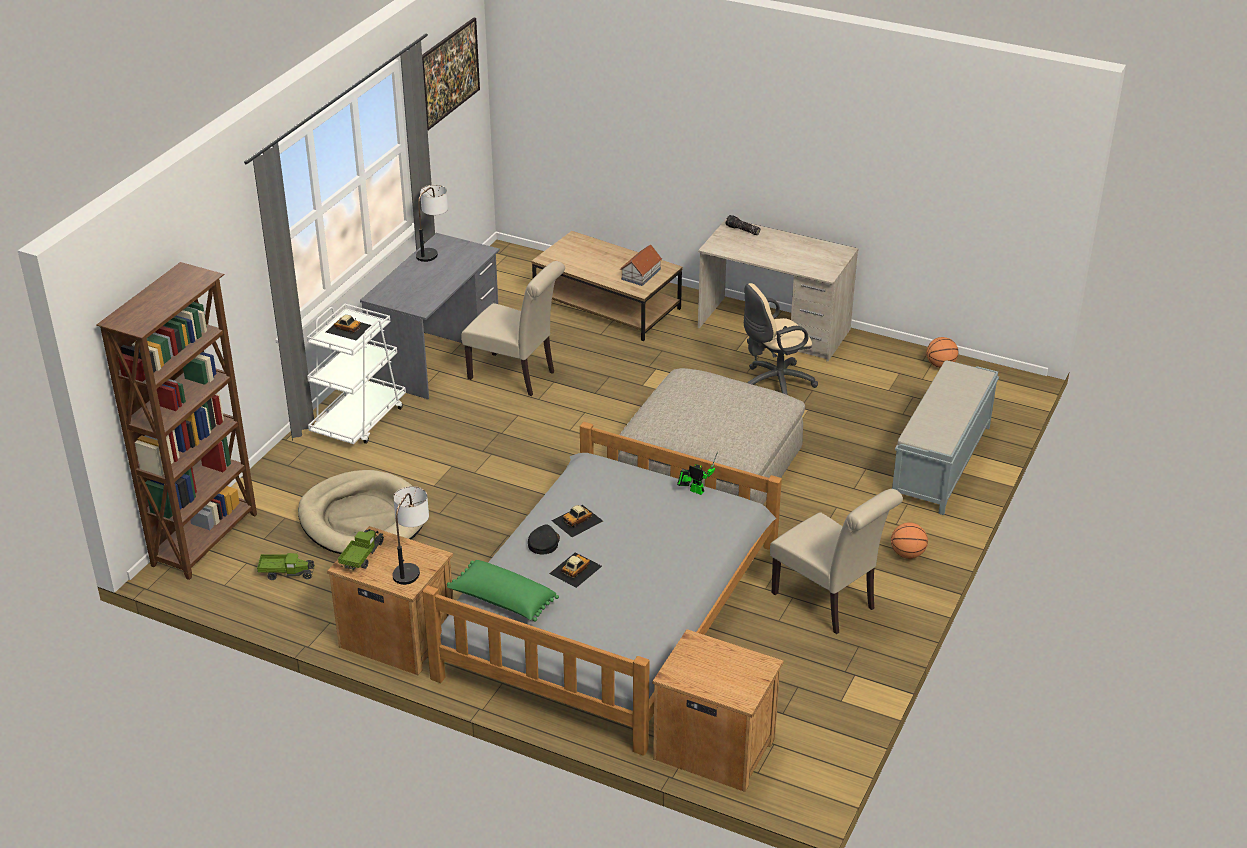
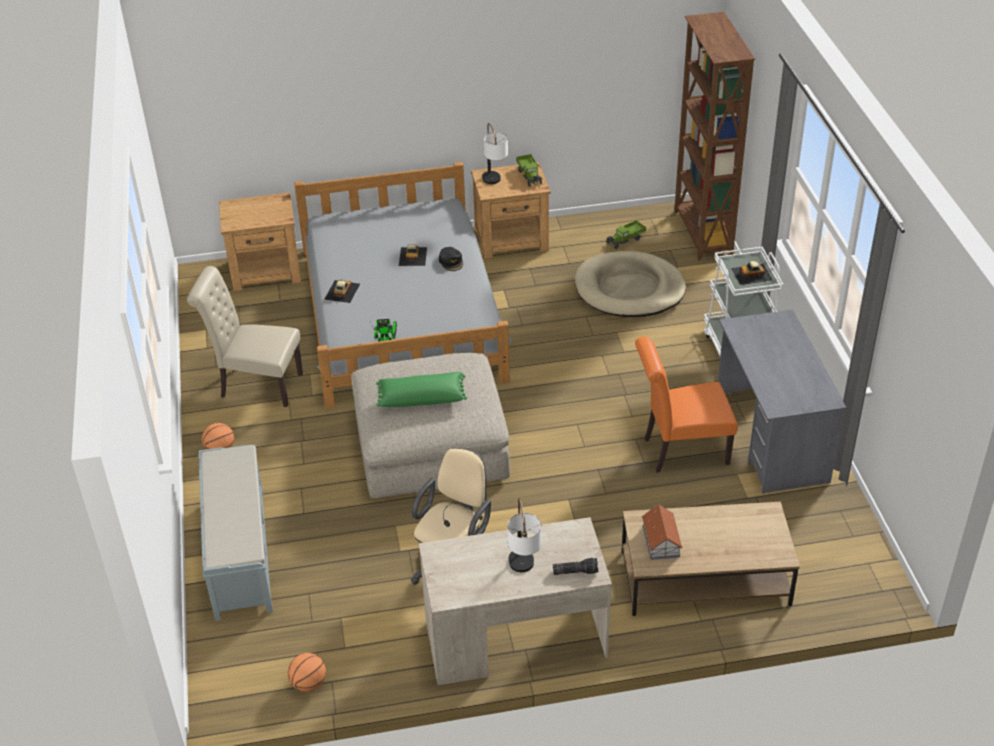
camera: 145 degrees right, 5 degrees up
(433, 250) = (816, 385): table lamp -> table lamp (523, 572)
(450, 91) = (931, 362): picture -> none
(502, 601) = (437, 221): green pillow -> green pillow (421, 398)
(516, 376) = (680, 451): beige chair -> orange chair
(577, 520) = (445, 284): toy car -> toy car (342, 291)

